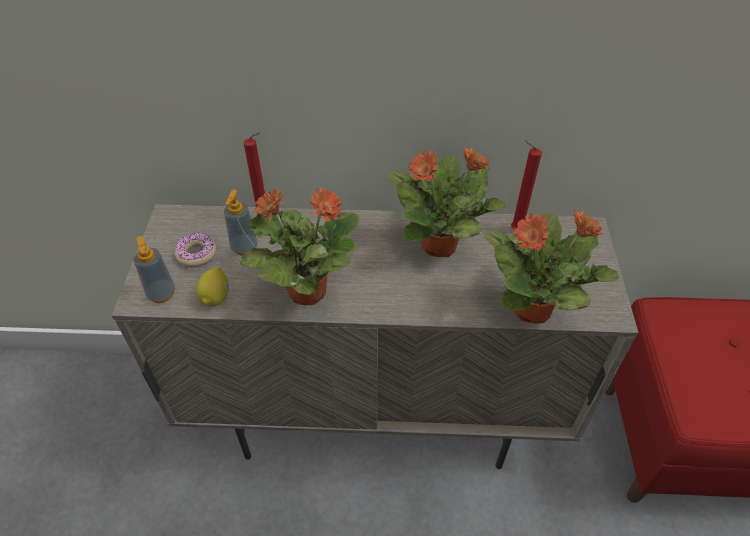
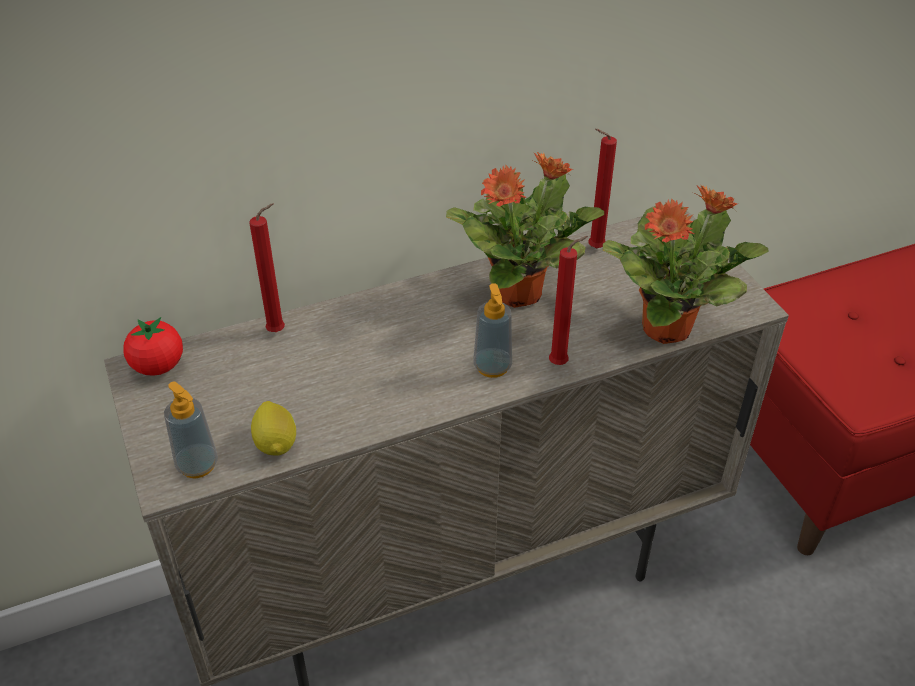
camera: 25 degrees left, 5 degrees down
(181, 219) = (158, 366): none -> tomato
(196, 254) = (212, 402): donut -> none
(244, 247) = (272, 372): soap dispenser -> soap dispenser (492, 366)
(306, 291) = (390, 396): potted plant -> none
(436, 309) = (561, 363): none -> red candle

